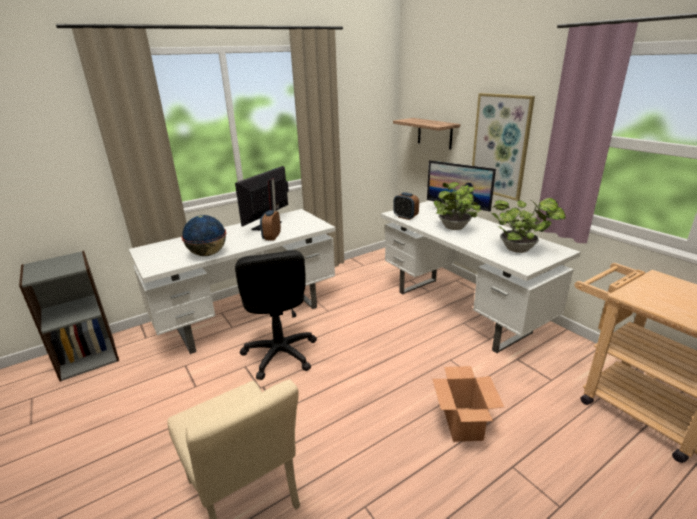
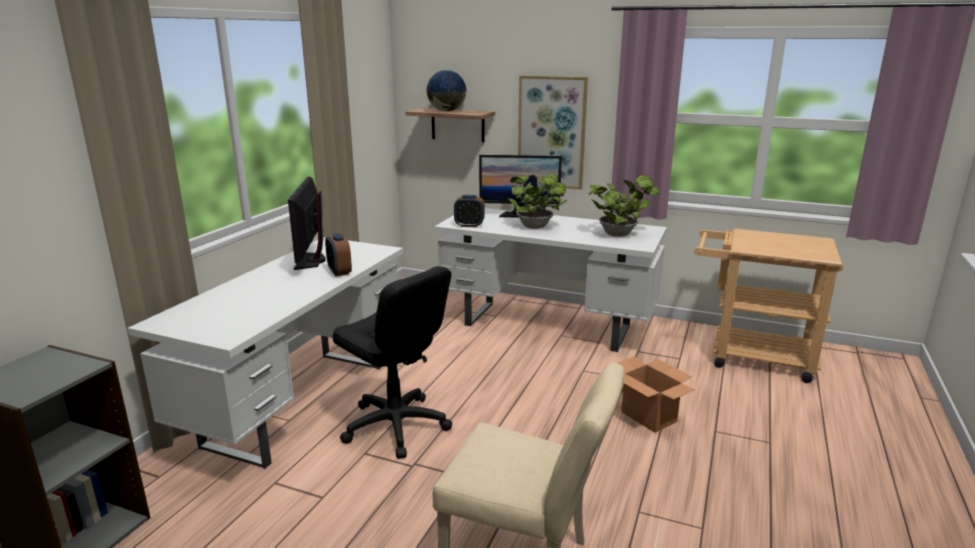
camera: 35 degrees left, 5 degrees down
(208, 254) = (280, 305): globe -> globe (447, 111)

